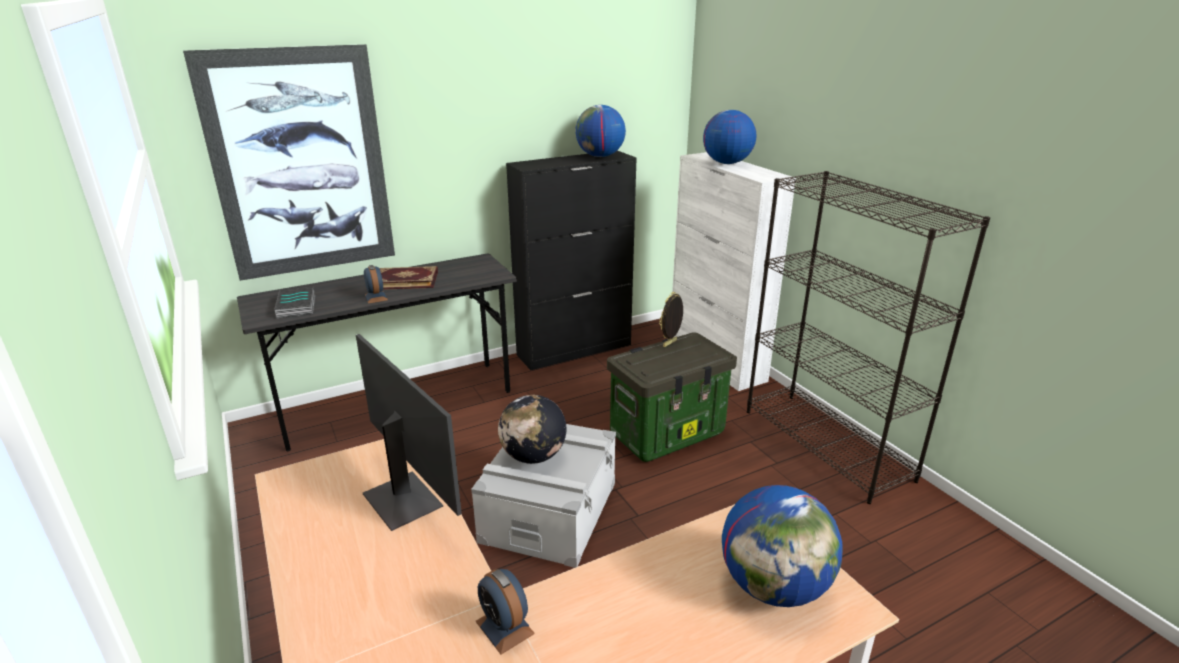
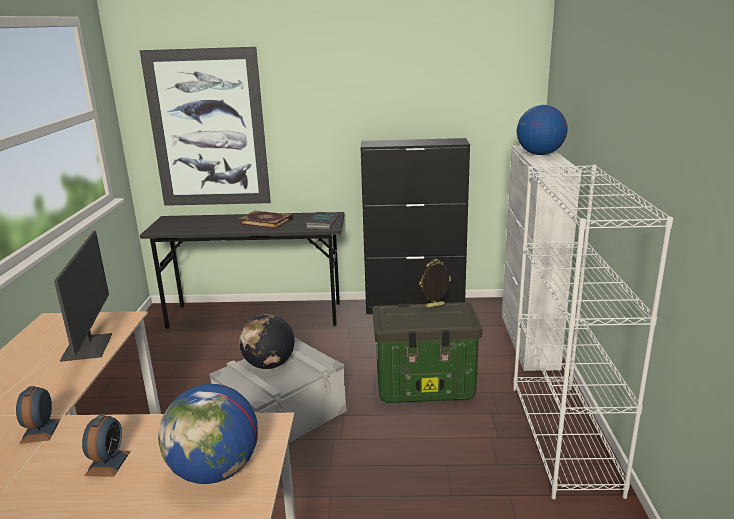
camera: 30 degrees right, 5 degrees down
(297, 306) = (183, 227): book -> book (323, 224)
(376, 297) = (233, 229): alarm clock -> alarm clock (108, 463)
(600, 156) = (441, 141): globe -> none
(827, 445) = (563, 437): black bookcase -> white bookcase

